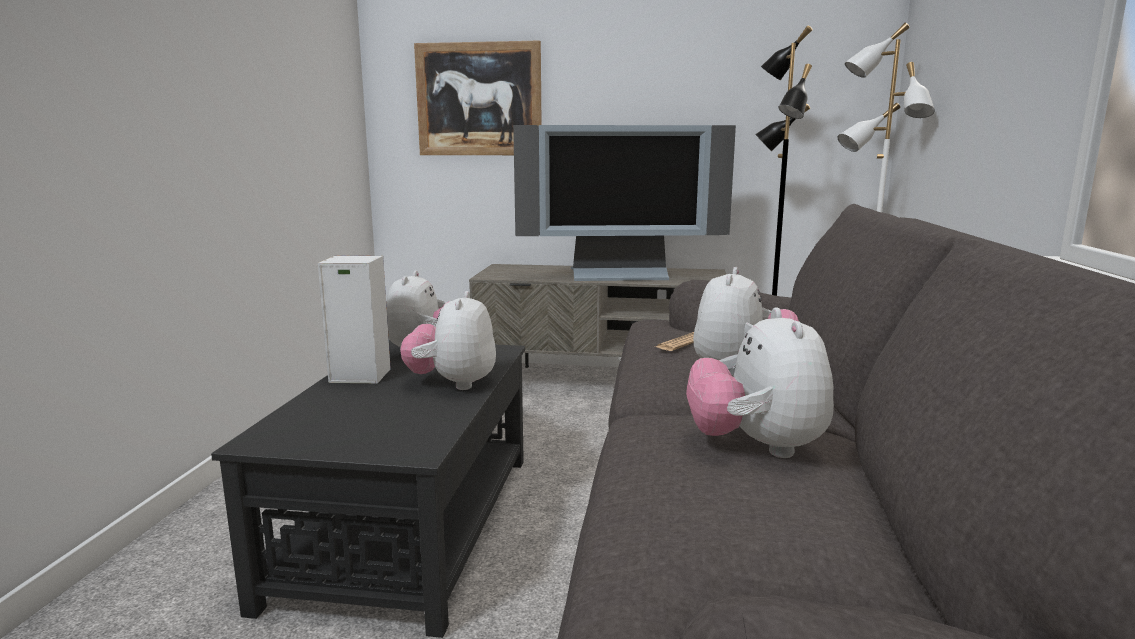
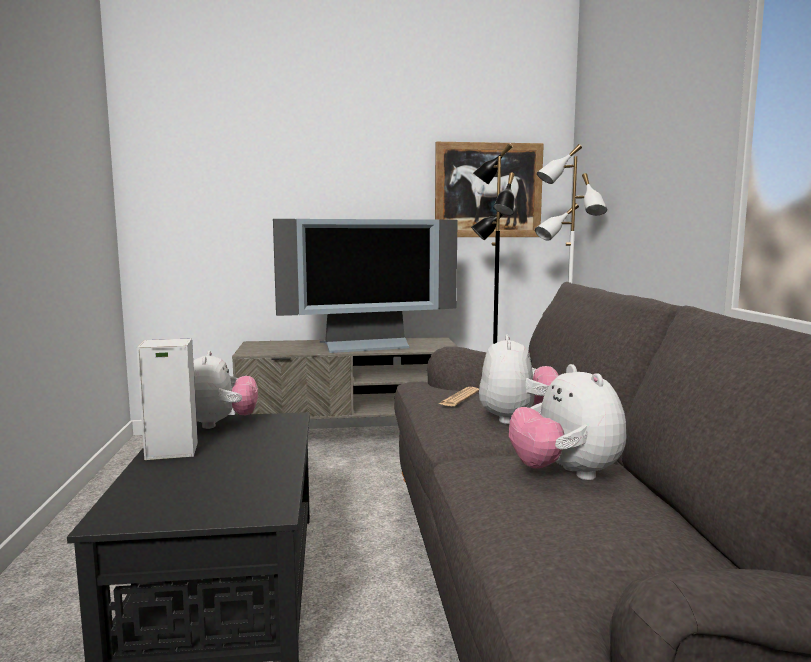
camera: 15 degrees left, 5 degrees down
(453, 384) = (265, 450): plush toy -> none
(479, 99) = (228, 195): picture -> picture (488, 190)

